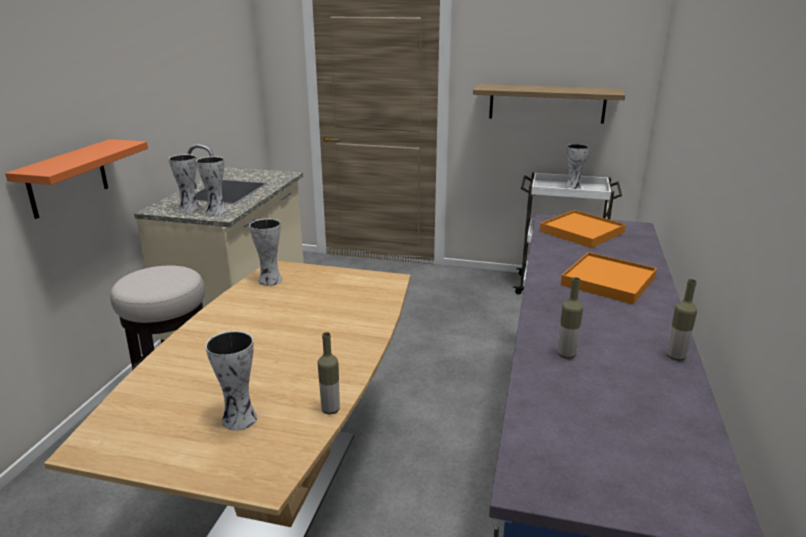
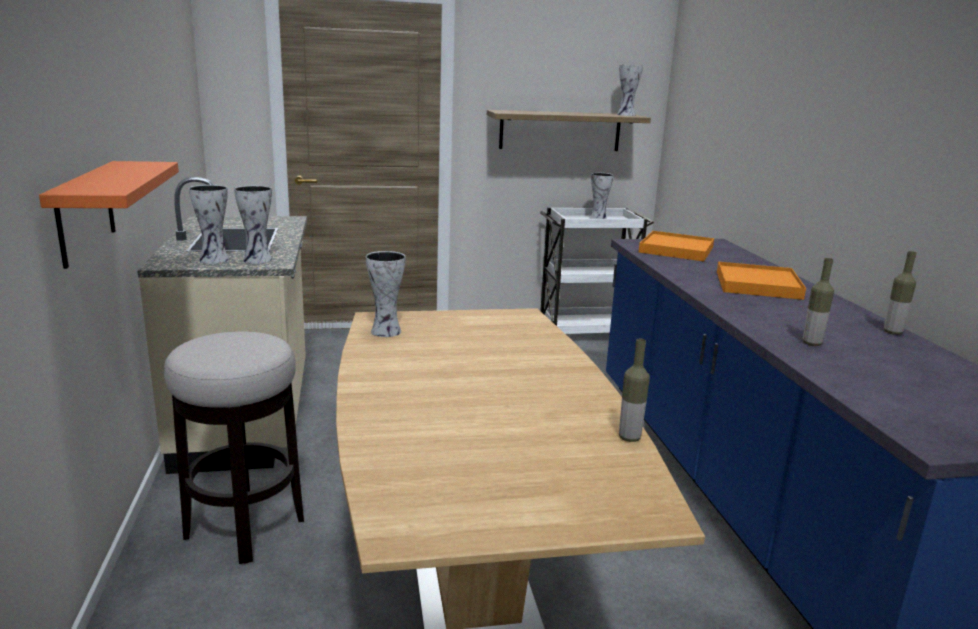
camera: 25 degrees left, 5 degrees down
(240, 420) = (547, 466): vase -> vase (627, 115)

